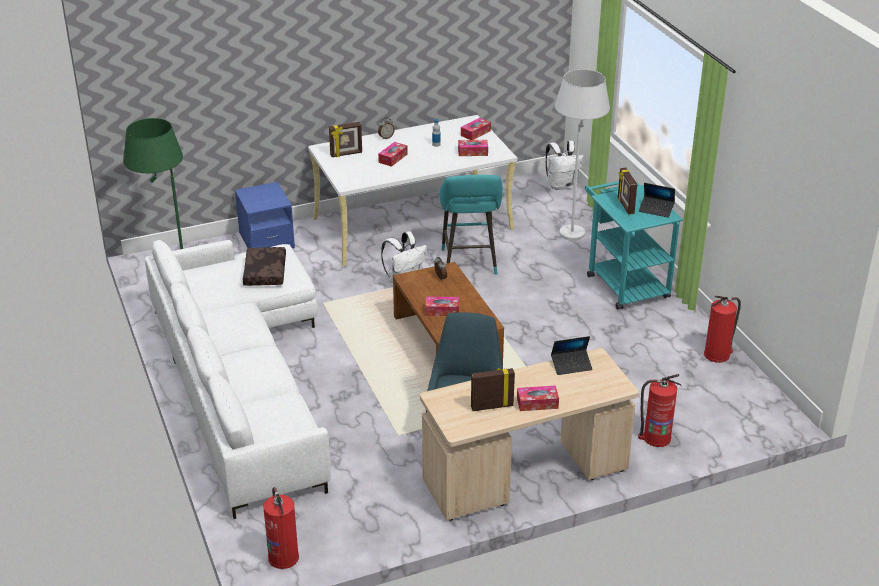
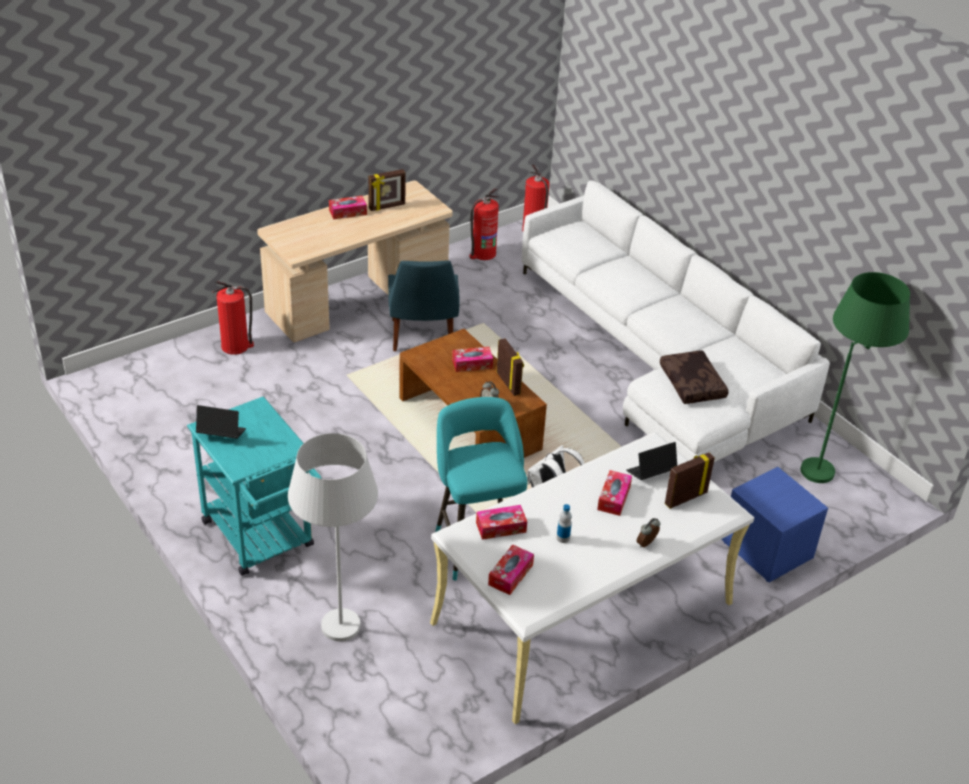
camera: 165 degrees right, 5 degrees up
(561, 185) = (369, 748): white backpack -> none
(571, 365) = (320, 245): laptop -> laptop (650, 473)
(625, 206) = (264, 436): picture frame -> picture frame (509, 383)
(717, 355) = (155, 445): fire extinguisher -> fire extinguisher (483, 253)

